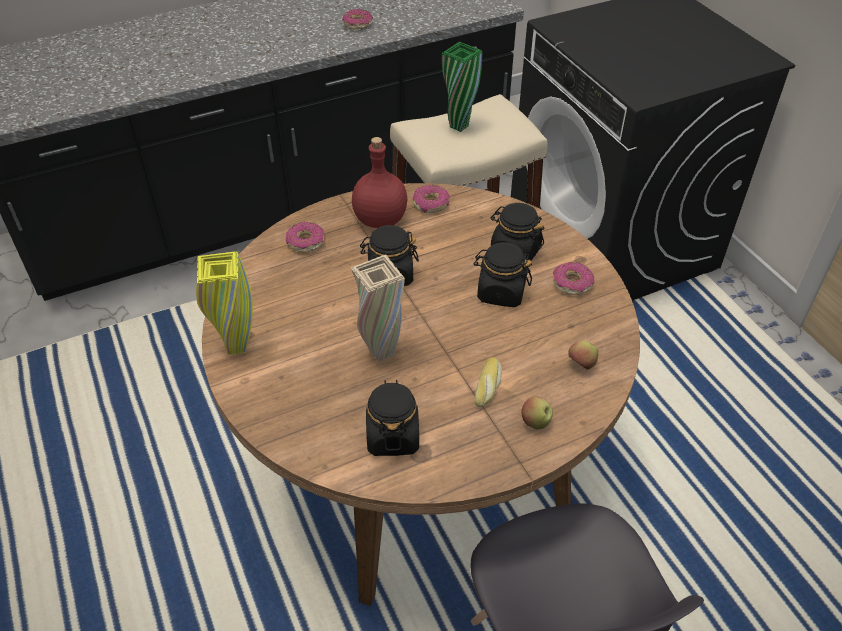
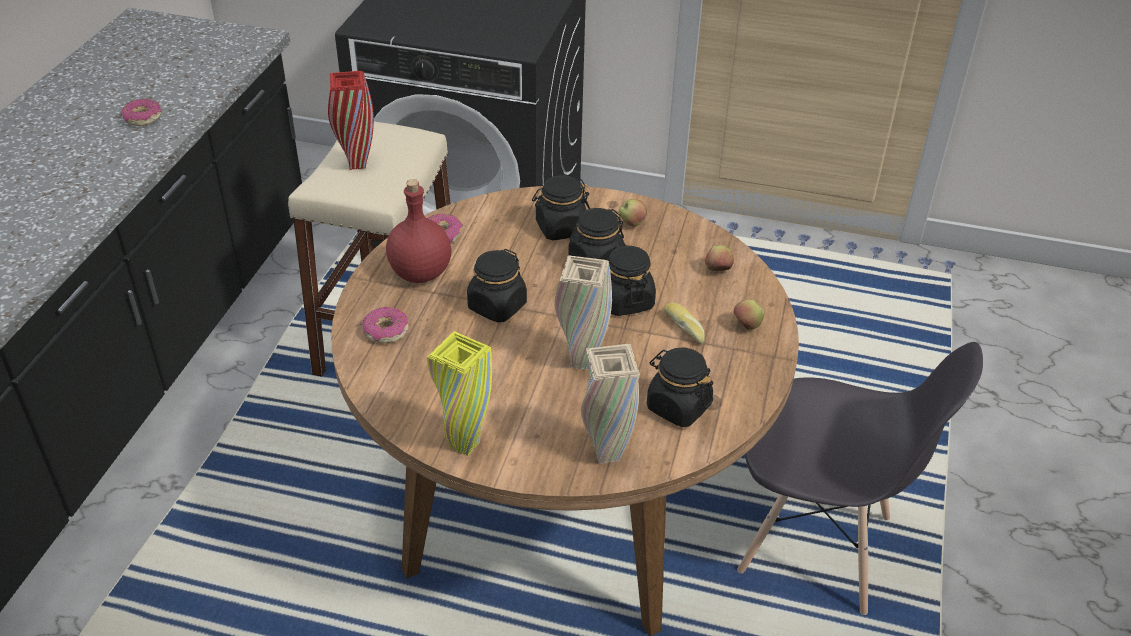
camera: 50 degrees left, 5 degrees down
(299, 426) = (607, 454): none -> beige vase
(459, 126) = (357, 164): green vase -> red vase
(477, 335) = (625, 301): none -> black jar
(572, 283) = (632, 223): donut -> apple

